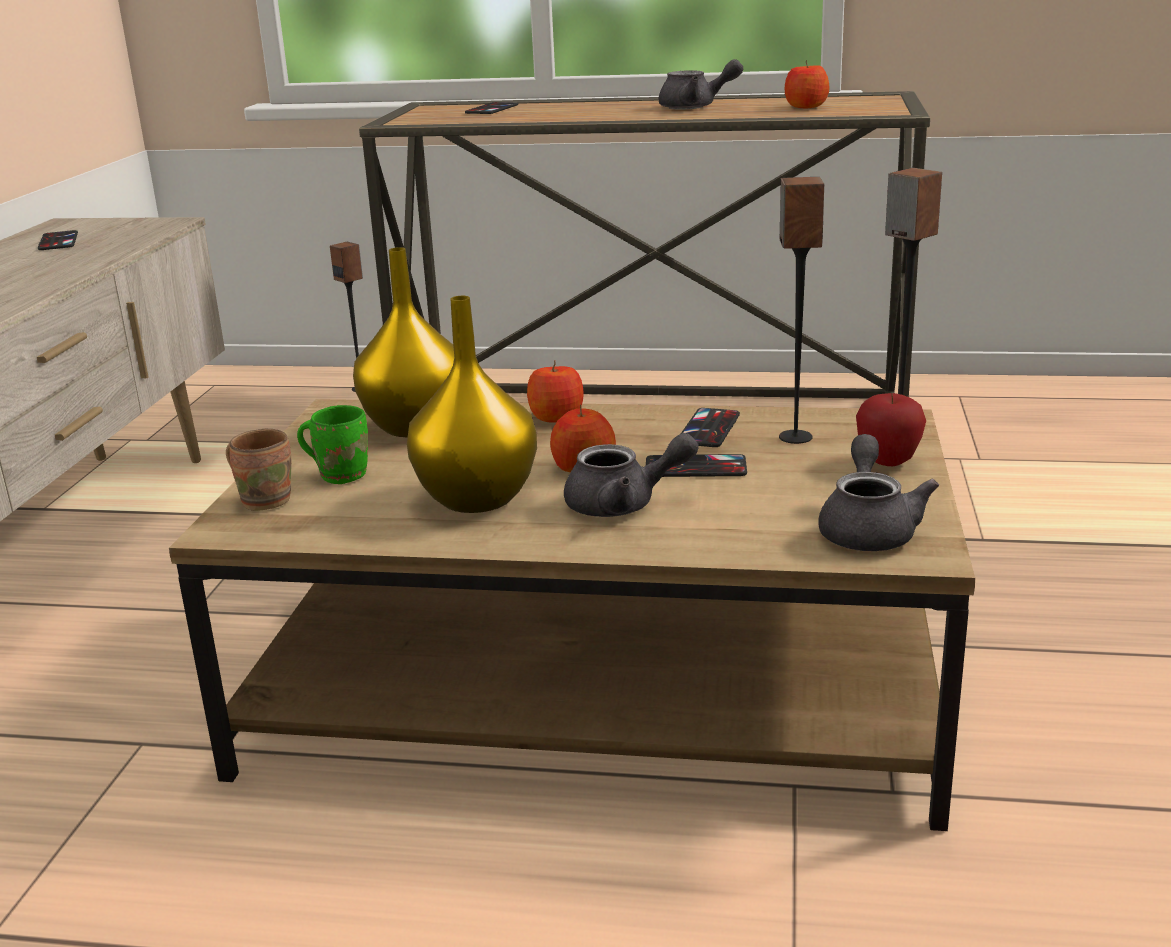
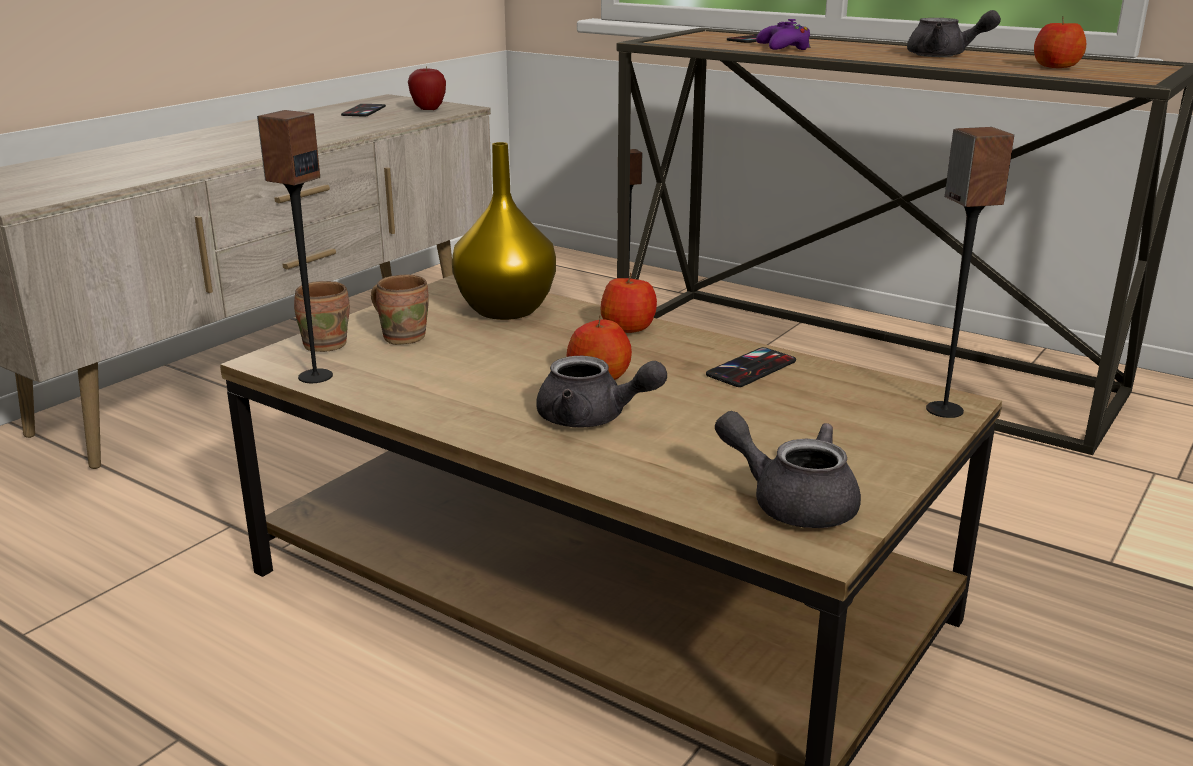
camera: 25 degrees right, 0 degrees up
(341, 474) = (404, 337): green mug -> brown mug
(476, 498) = (480, 381): yellow vase -> none
(536, 115) = (783, 48): none -> purple game controller
(695, 467) = (696, 401): phone -> none
(794, 437) = (824, 395): speaker -> speaker (315, 376)
(868, 529) = (791, 502): grey teapot -> grey teapot turned 90 degrees counterclockwise
(888, 462) = (890, 442): apple -> apple (428, 109)

